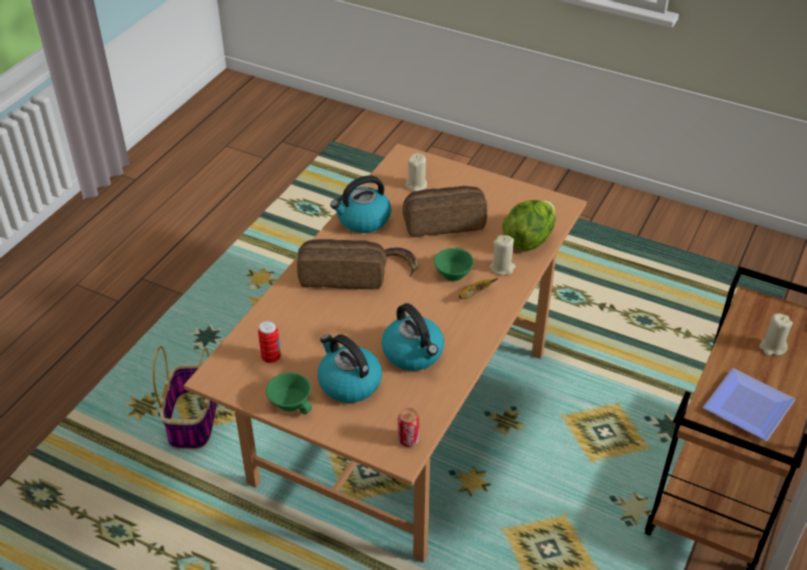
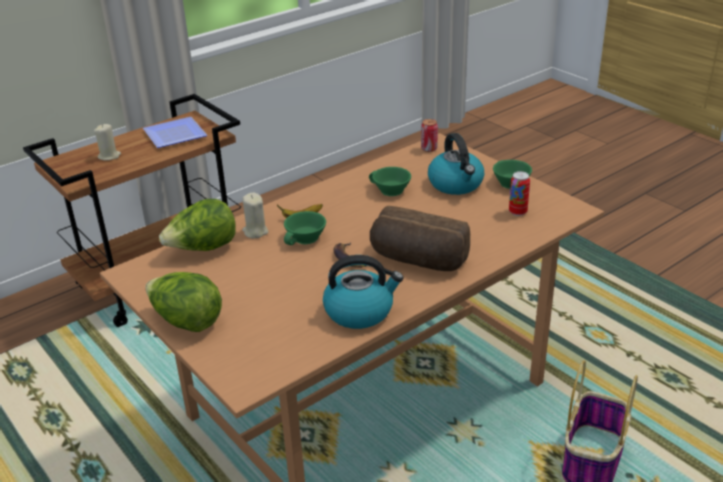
camera: 155 degrees left, 10 degrees down
(414, 353) = (389, 190): kettle -> green cup
(416, 185) = (264, 338): beige candle -> none
(443, 222) = (271, 286): bread -> none
(479, 182) = (186, 321): none -> lettuce

